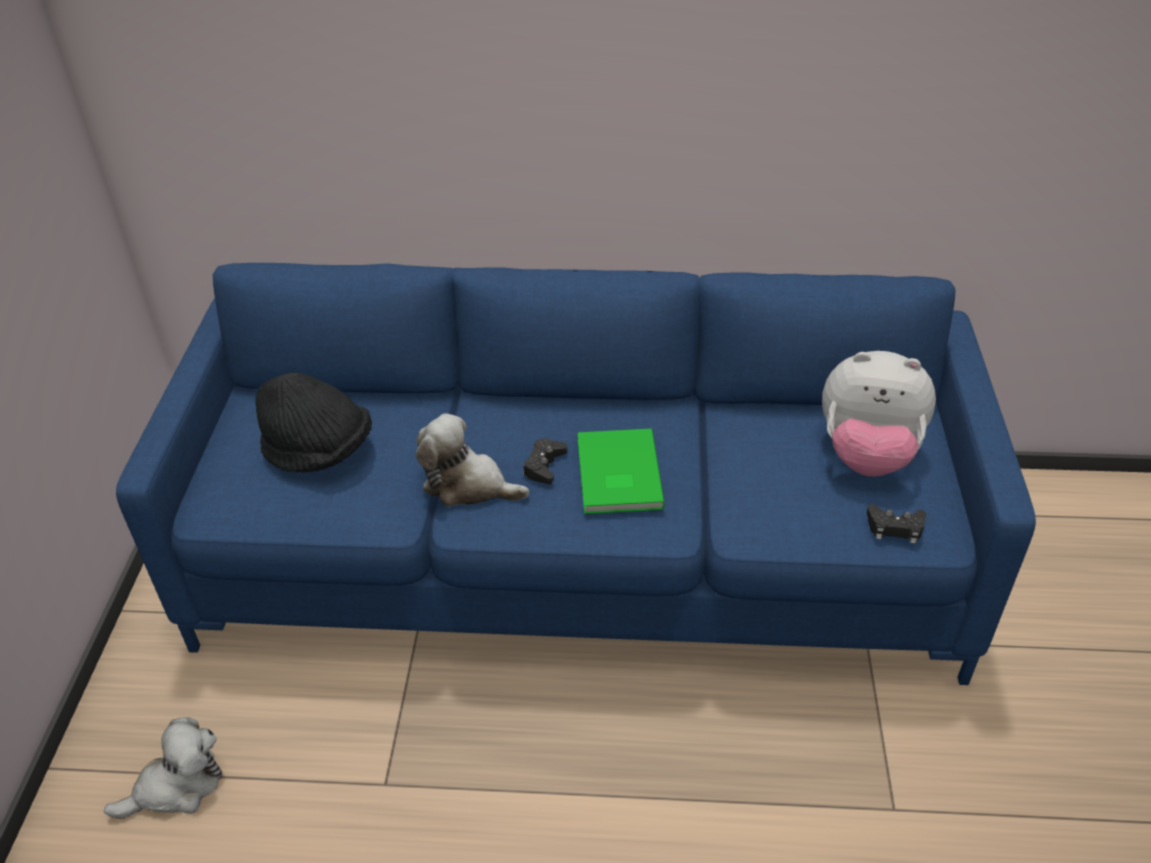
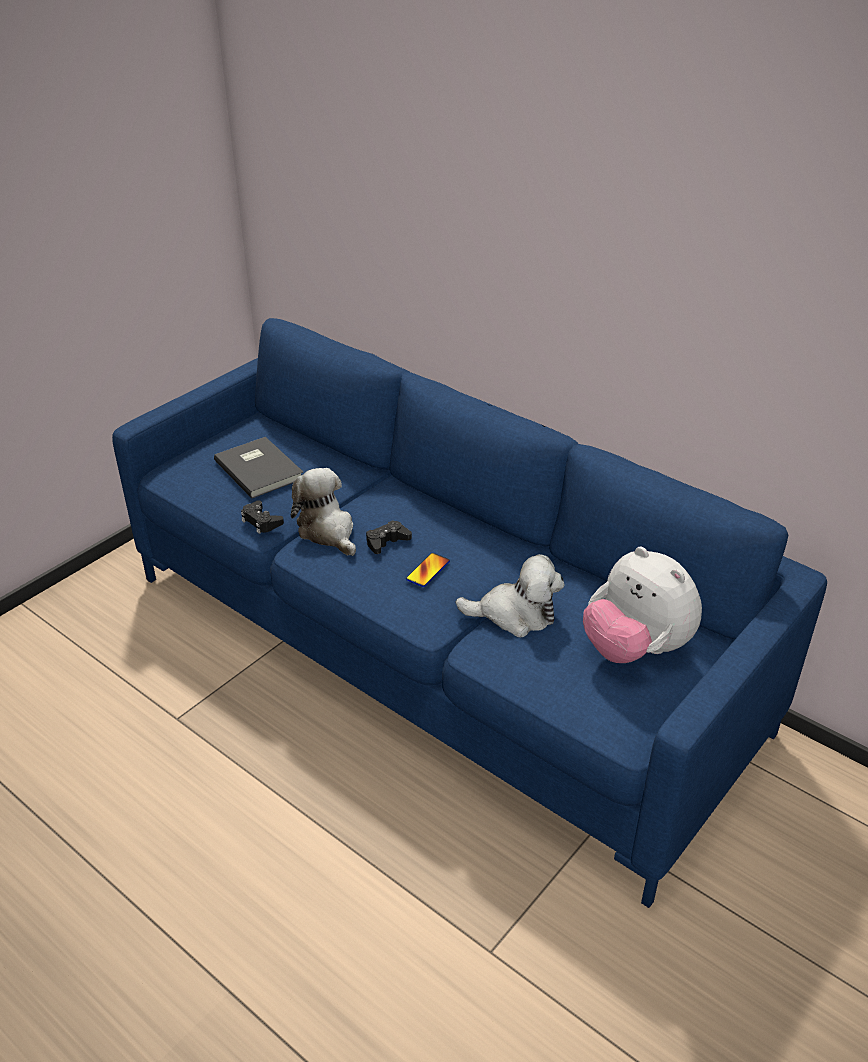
camera: 35 degrees right, 5 degrees down
(177, 786) = (71, 651): plush toy -> plush toy (515, 615)
(319, 451) = (260, 468): black hat -> grey book
(616, 475) = (428, 570): green book -> phone
(895, 528) = (595, 708): black game controller -> black game controller (261, 521)

